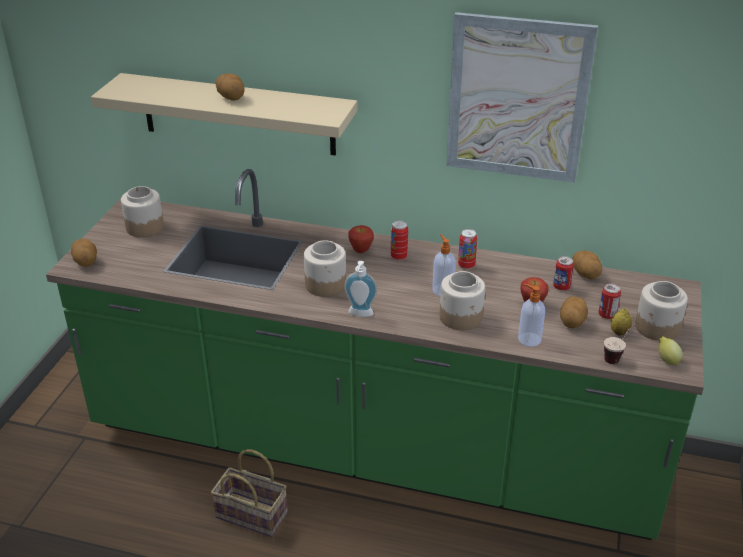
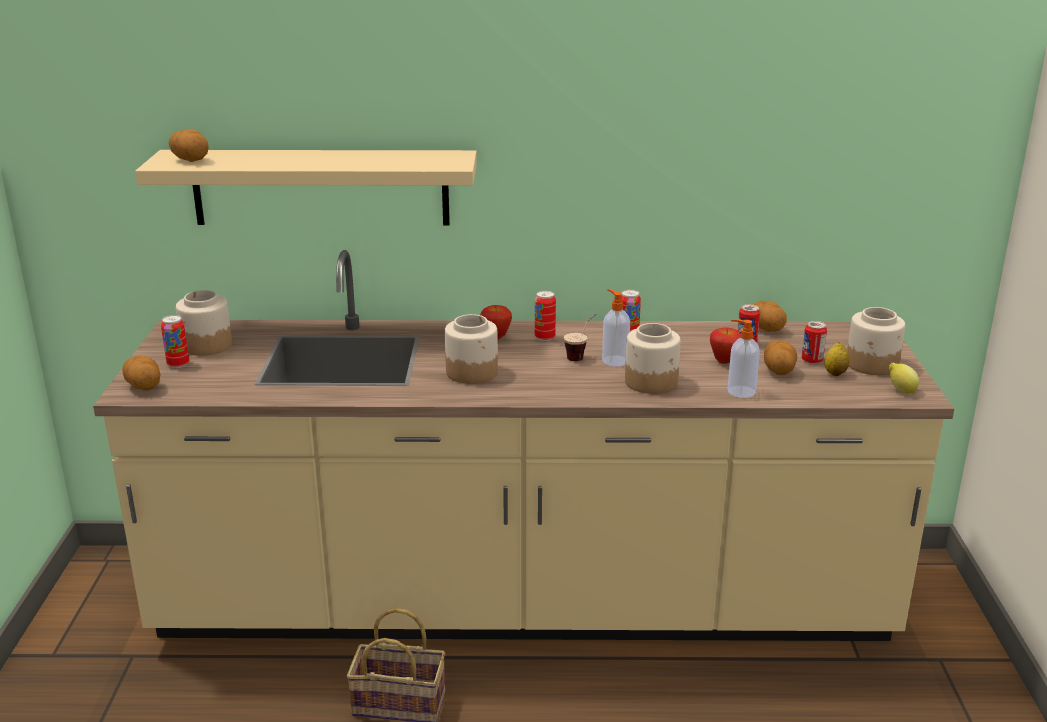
camera: 15 degrees left, 10 degrees down
(118, 243) = (178, 364): none -> can
(231, 98) = (321, 159): potato -> potato (191, 160)
(360, 315) = (531, 394): soap dispenser -> none
(371, 450) = (523, 605): green counter -> beige counter
(517, 98) = (670, 126): picture -> none
(618, 357) = (847, 394): cup -> cup (581, 355)

